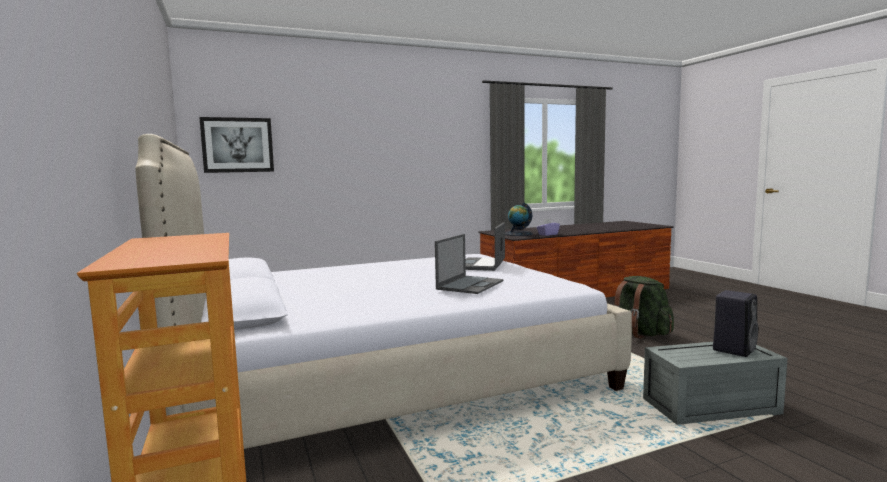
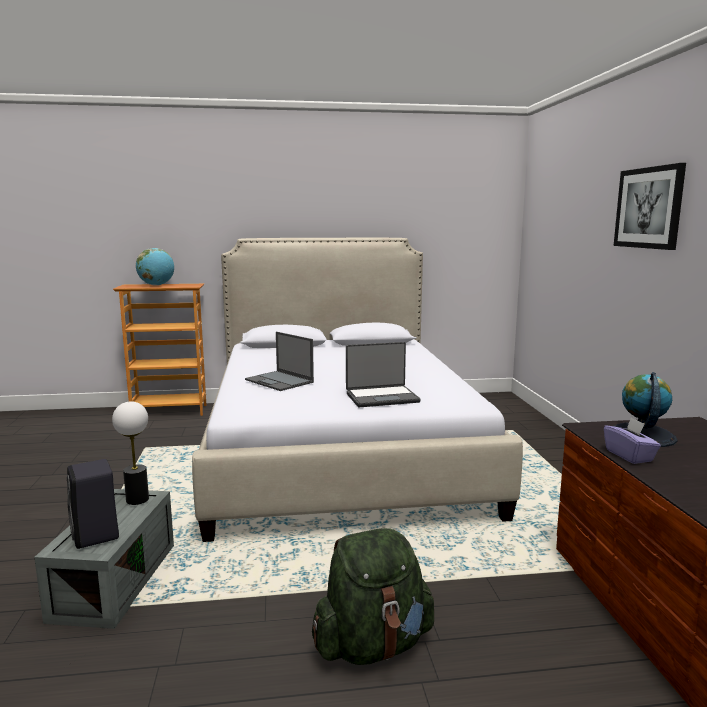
camera: 105 degrees right, 5 degrees up
(159, 249) = (156, 285): none -> globe
(237, 145) = (543, 227): picture -> picture (648, 208)
(482, 265) = (382, 397): laptop -> laptop turned 135 degrees clockwise
(675, 352) = (137, 500): none -> table lamp

